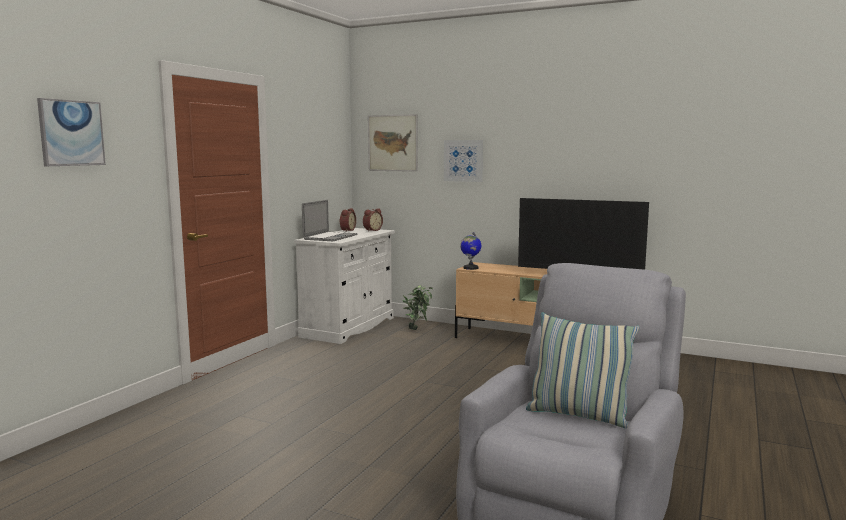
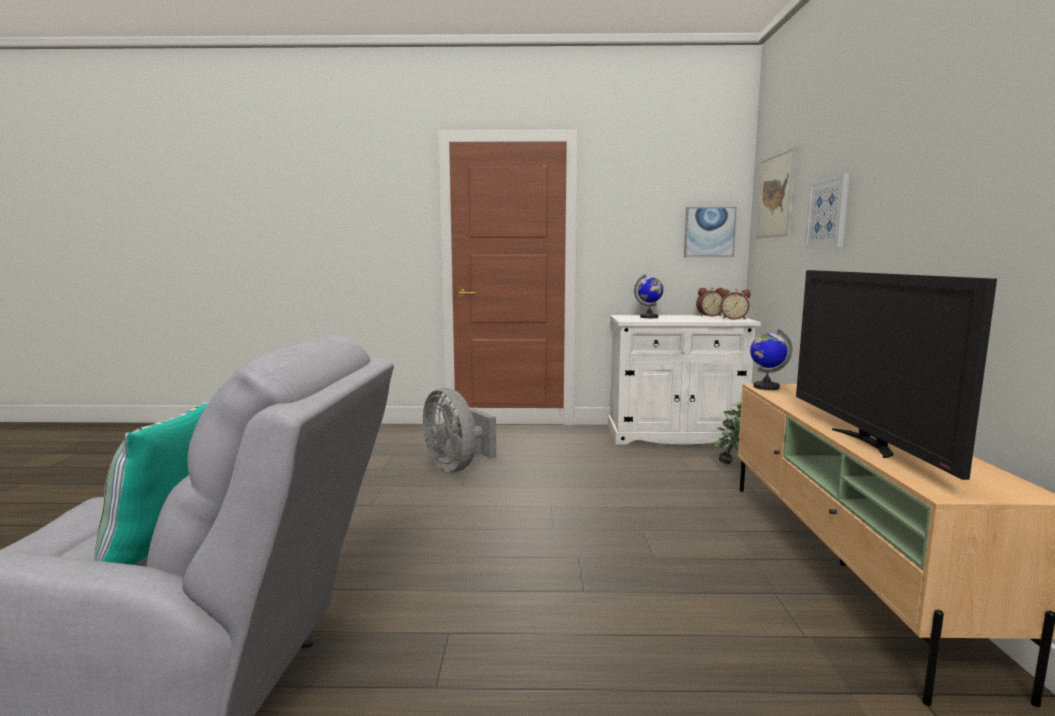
camera: 65 degrees right, 0 degrees up
(71, 133) = (349, 198): picture -> picture (709, 232)
(311, 395) = (457, 466): none -> grey fan
(330, 237) = (649, 317): laptop -> globe

